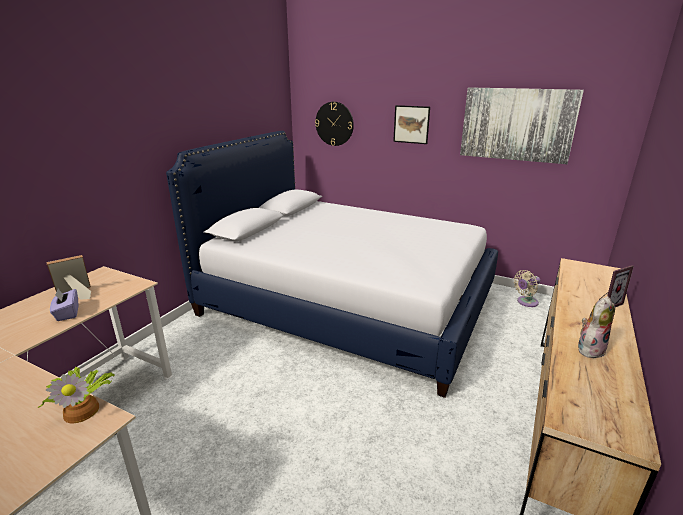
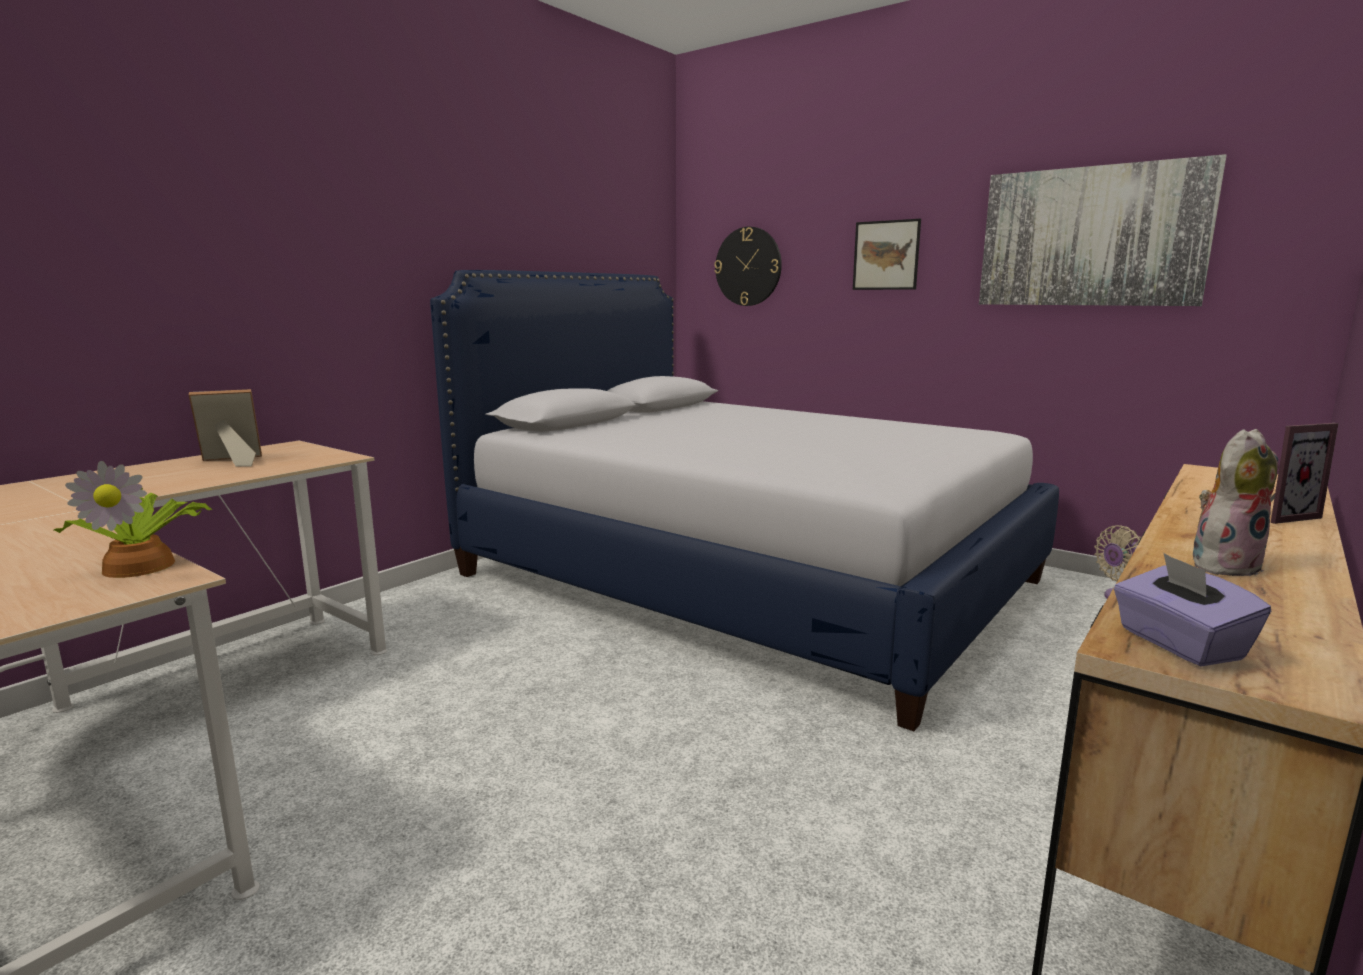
camera: 10 degrees right, 10 degrees down
(67, 313) = (203, 477): purple tissue box -> purple tissue box (1178, 644)

